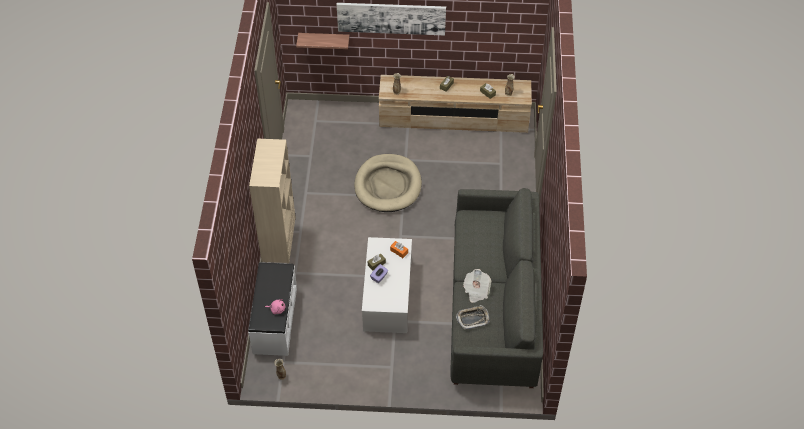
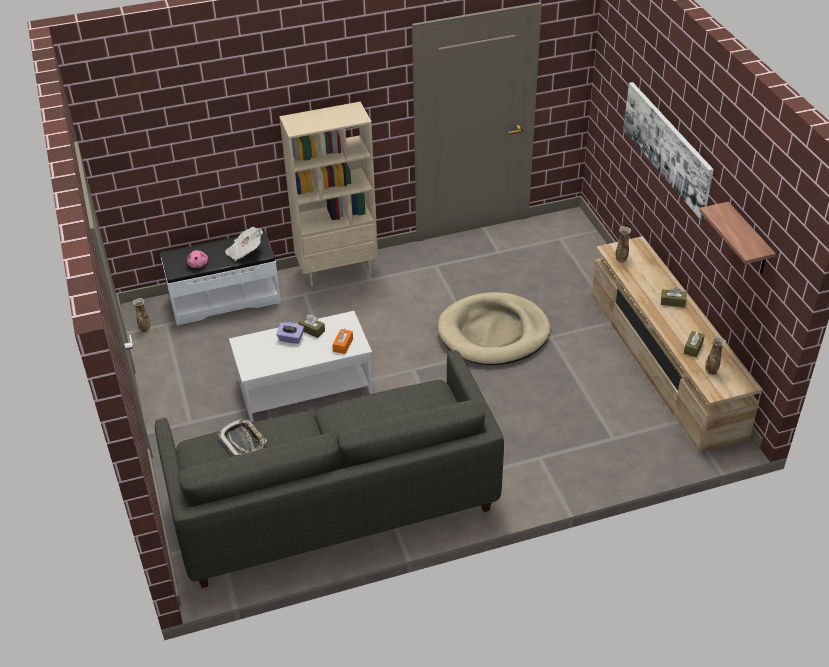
camera: 70 degrees right, 10 degrees down
(324, 40) = (615, 138): shelf -> shelf (748, 240)
(476, 290) = (296, 432): newspaper -> newspaper (245, 252)

